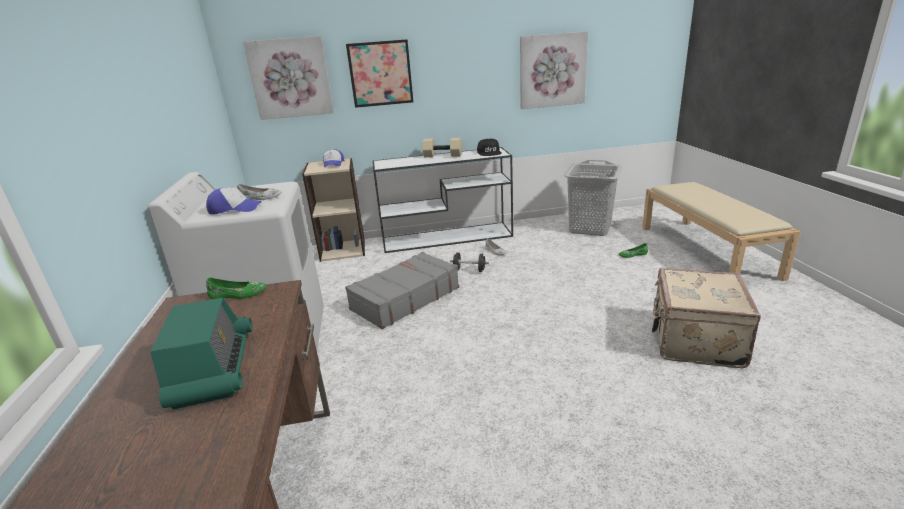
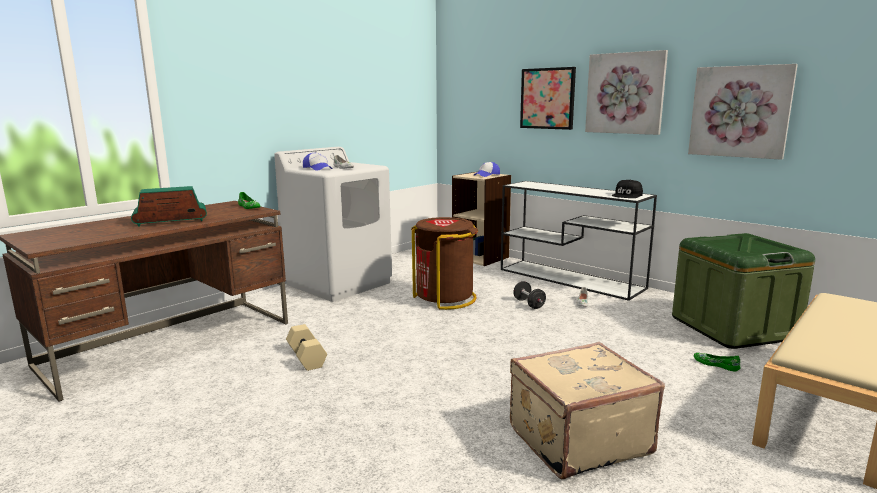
camera: 50 degrees right, 10 degrees down
(213, 369) = (171, 221): radio -> radio turned 150 degrees counterclockwise
(290, 78) = (479, 96): picture -> picture (625, 93)
(404, 298) = (445, 298): grey suitcase -> brown trash can
(442, 156) = (581, 189): beige dumbbell -> beige dumbbell (305, 358)
(590, 228) = (733, 328): grey laundry basket -> green storage box

